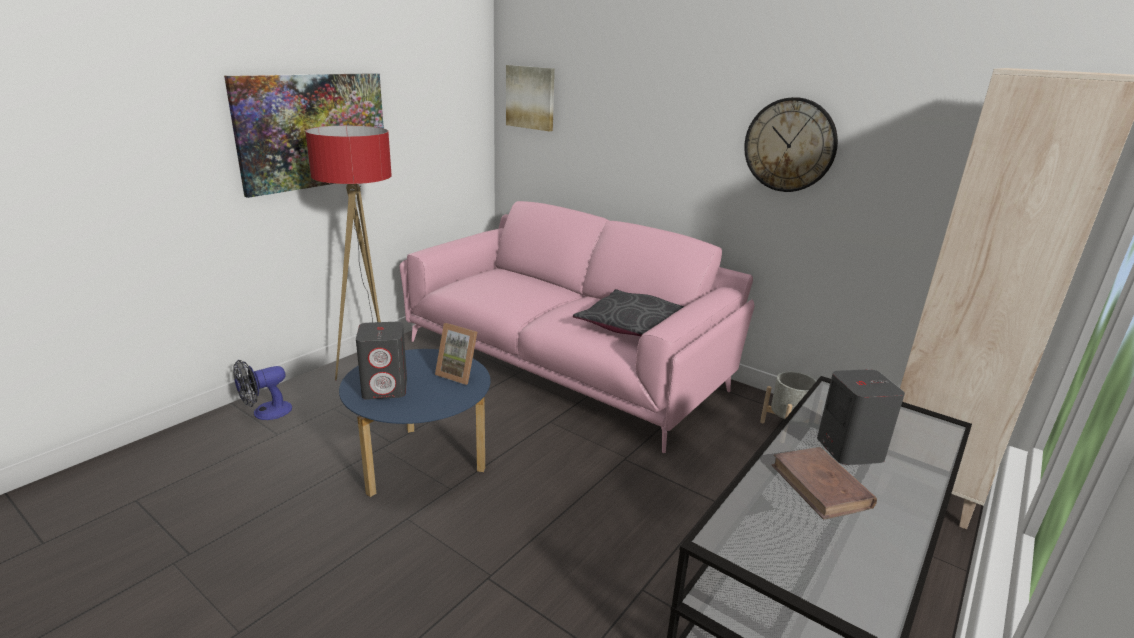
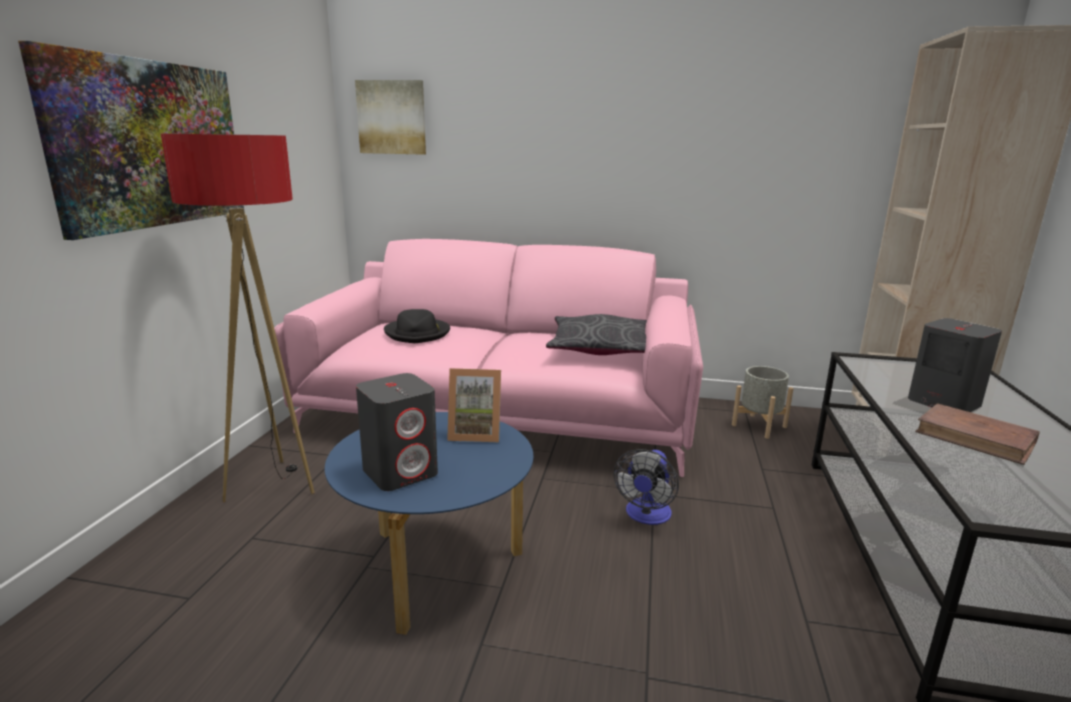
camera: 25 degrees left, 5 degrees down
(265, 413) = (144, 574): fan -> fan (646, 516)
(504, 283) = (418, 333): none -> black hat
(790, 145) = (713, 140): wall clock -> none

